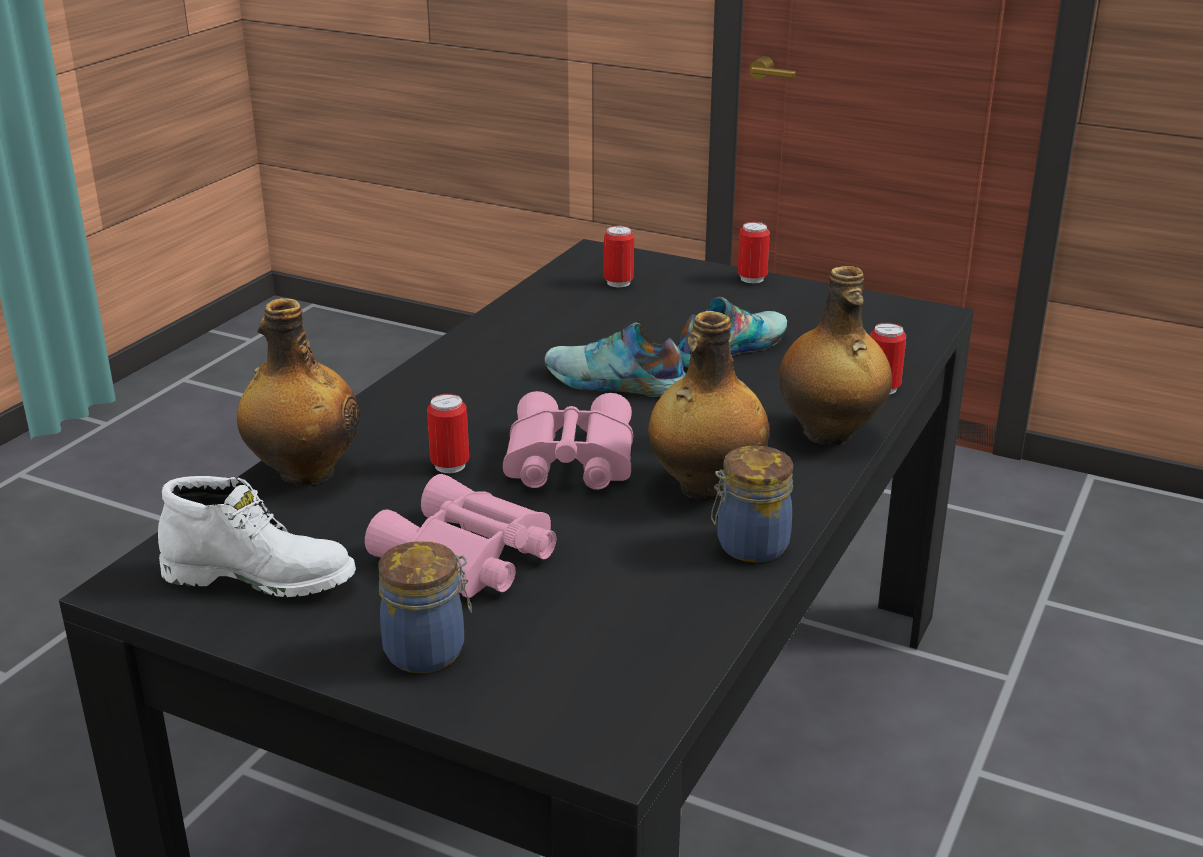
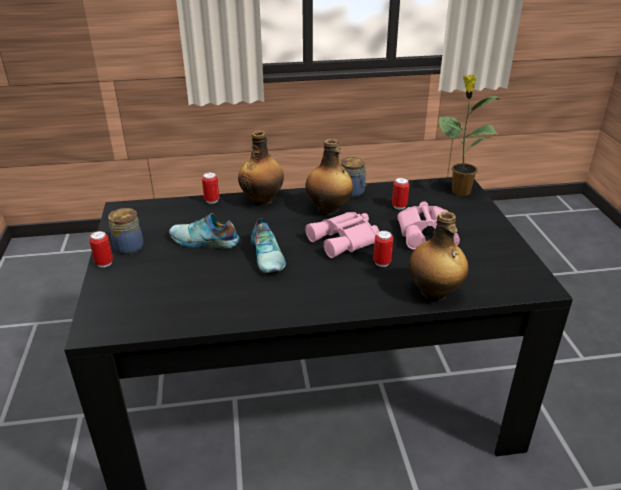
camera: 125 degrees left, 5 degrees up
(261, 577) = (496, 264): white boot -> none
(428, 651) = (474, 219): jar -> jar (128, 247)
(575, 713) = (459, 191): none -> potted plant
(618, 283) = (141, 302): can -> can (399, 206)

